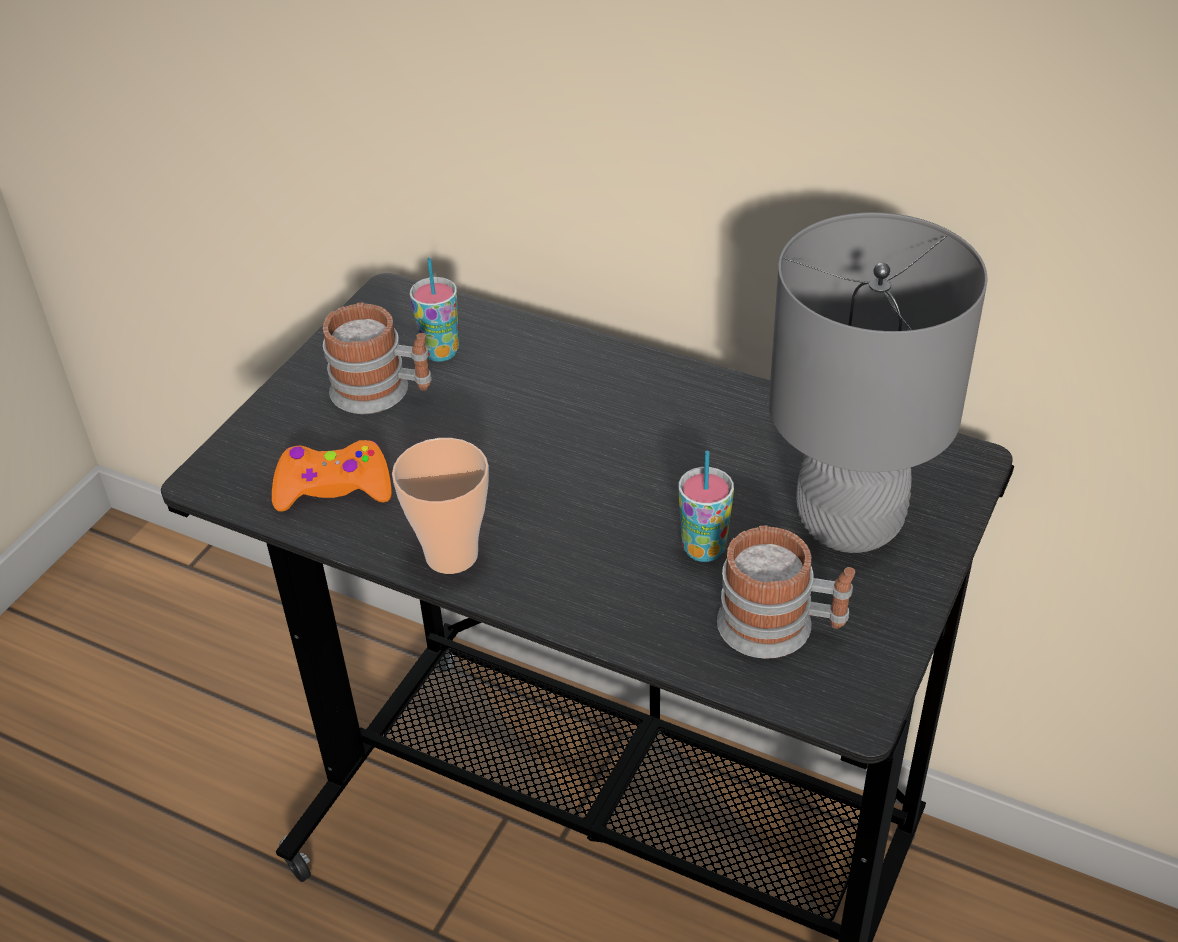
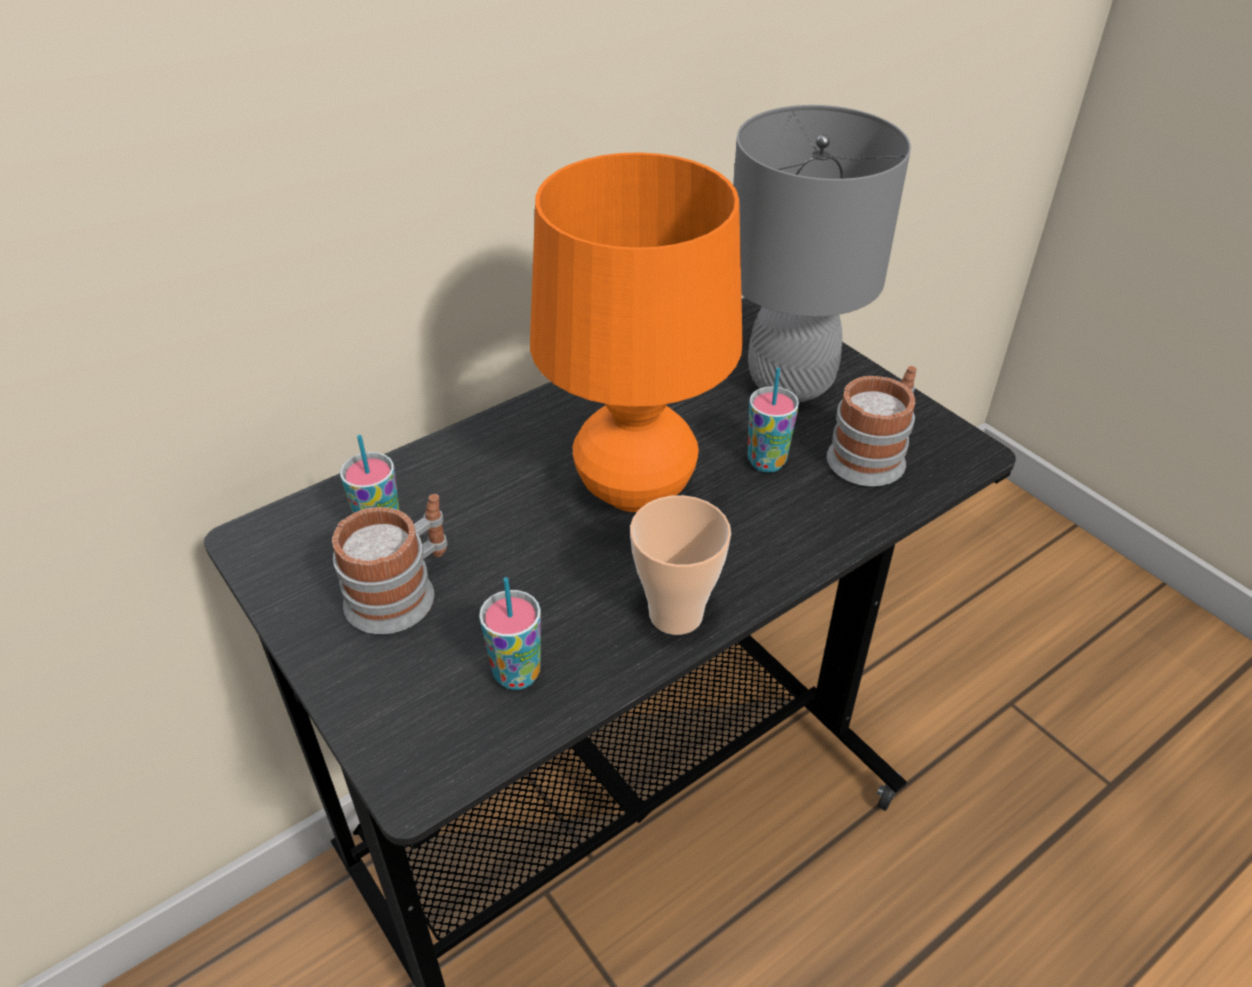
camera: 65 degrees left, 0 degrees up
(333, 488) = (517, 674): orange game controller -> cup
(594, 473) = (634, 490): none -> orange table lamp

